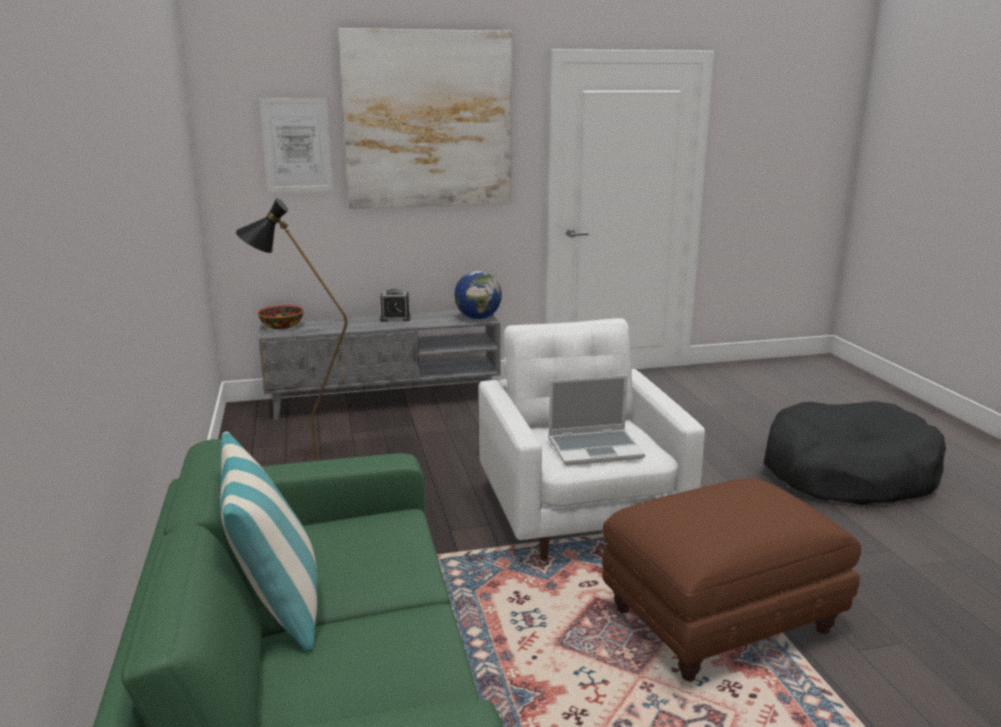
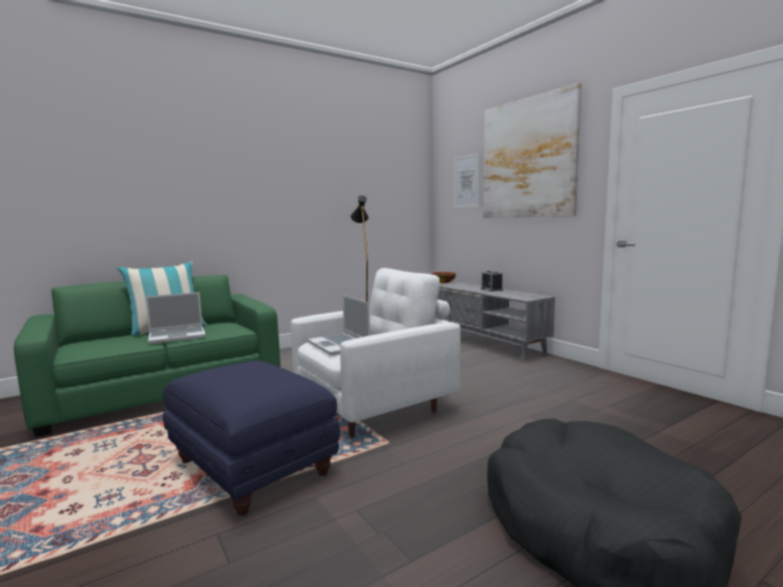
camera: 70 degrees right, 10 degrees down
(389, 583) = (178, 336): none -> laptop
(478, 318) = (525, 297): globe -> none
(718, 623) = (251, 467): brown ottoman -> blue ottoman

